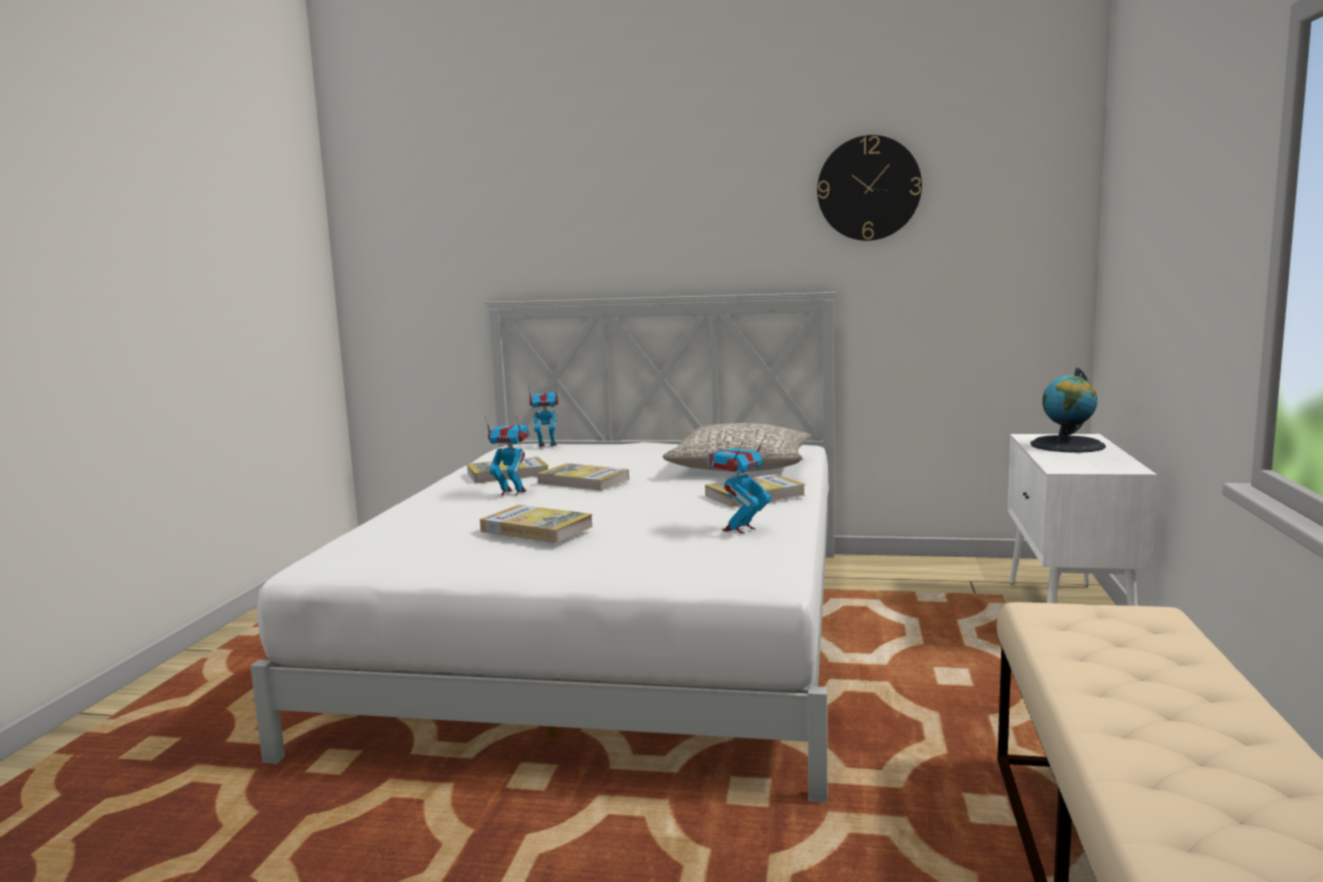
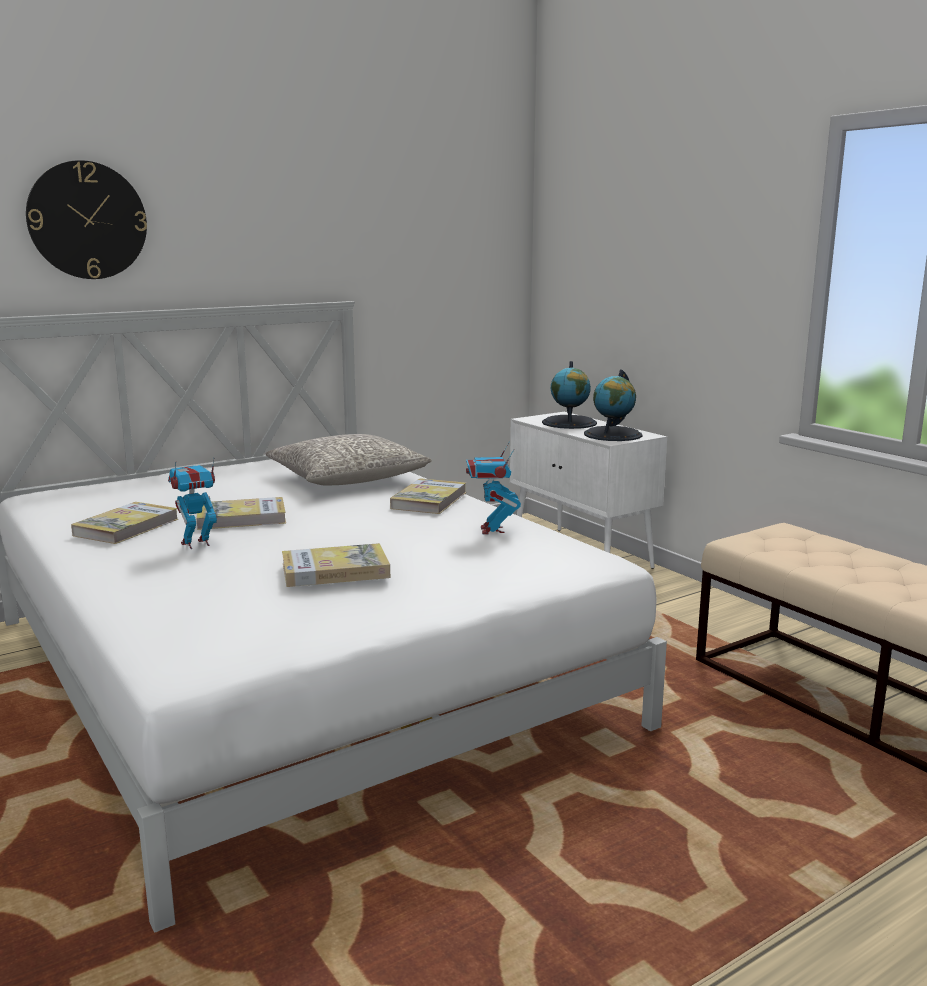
camera: 45 degrees left, 5 degrees up
(547, 446) = (82, 490): toy robot -> none
(868, 188) = (372, 202): wall clock -> wall clock (87, 220)
(1085, 463) = (613, 434): none -> globe

